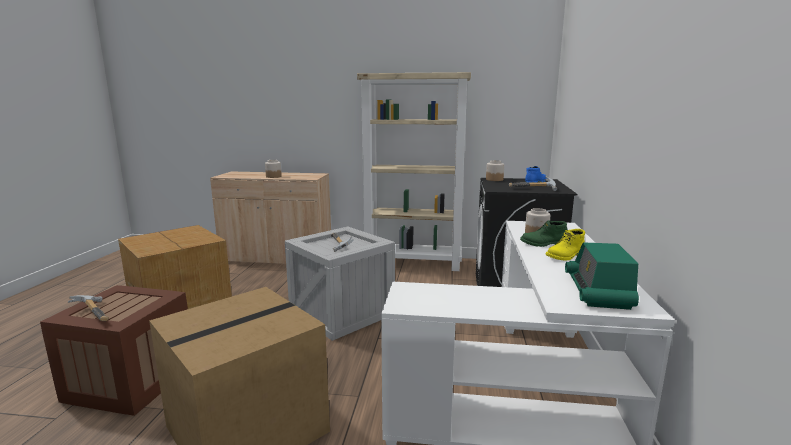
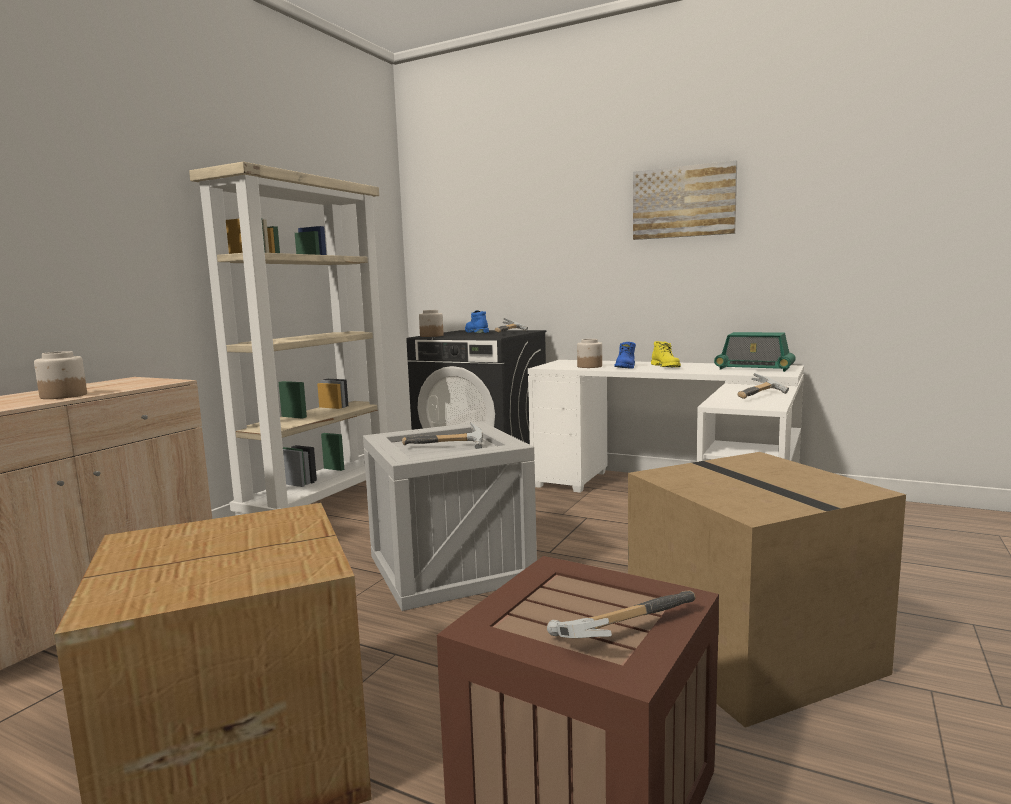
camera: 70 degrees left, 5 degrees down
(456, 304) = (762, 396): none -> hammer
(543, 244) = (626, 367): green boot -> blue boot
(647, 77) = (683, 202): none -> picture

